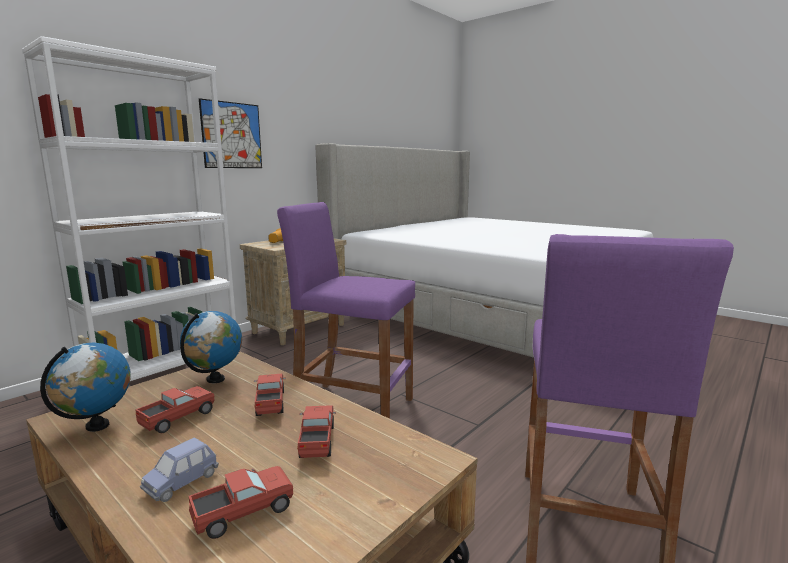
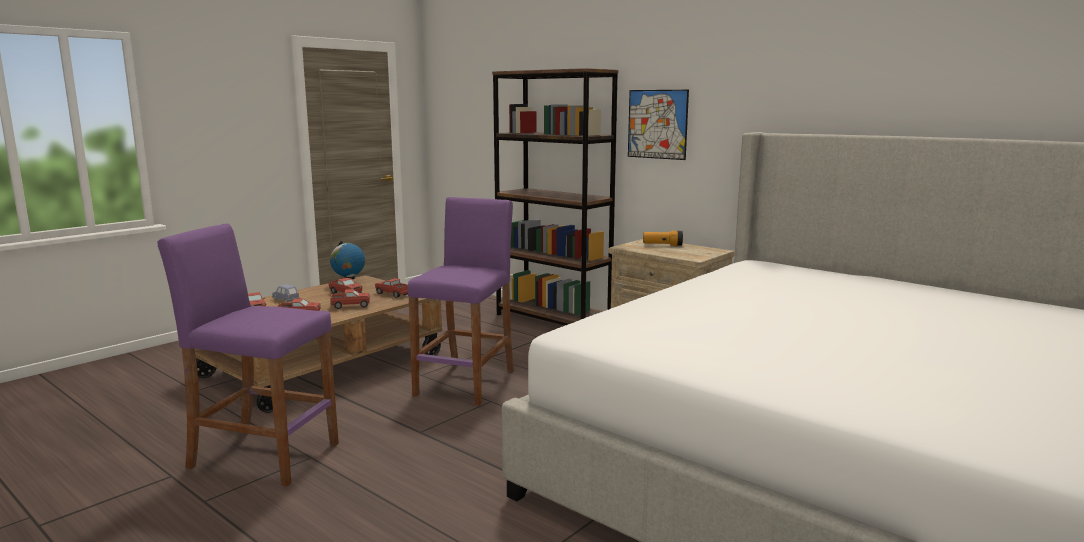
camera: 90 degrees right, 0 degrees up
(164, 367) = (553, 320): white bookcase -> brown bookcase
(215, 379) = (393, 294): globe -> toy truck

